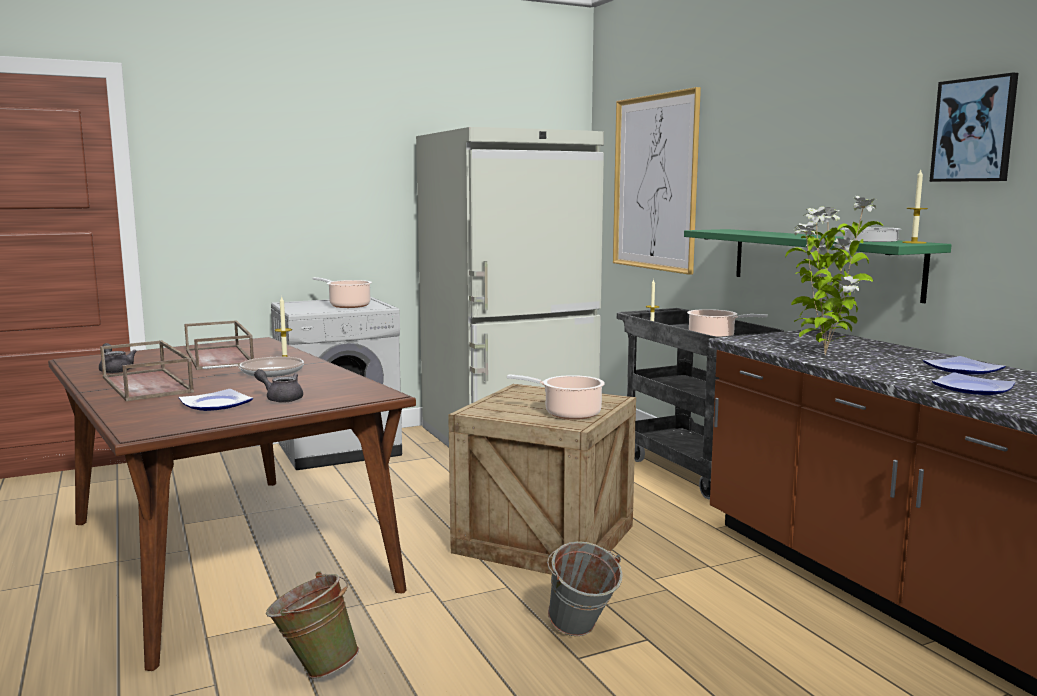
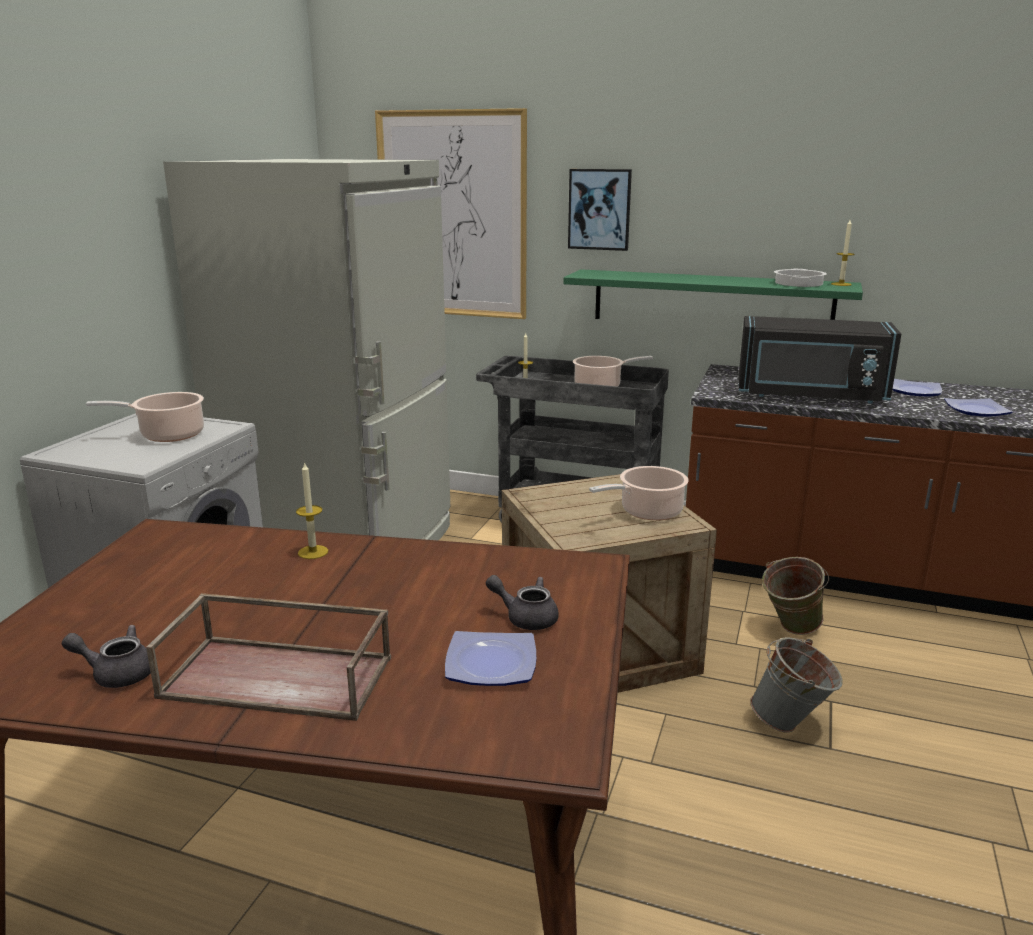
camera: 45 degrees left, 10 degrees up
(220, 357) = (210, 582): brown tray -> none
(267, 372) = (366, 583): frying pan -> none
(281, 398) = (525, 617): grey teapot -> grey teapot turned 45 degrees clockwise
(314, 668) = (703, 911): green bucket -> green bucket (789, 630)
(824, 354) = (810, 396): potted plant -> black microwave
(974, 130) = (887, 184): picture -> picture (599, 209)

